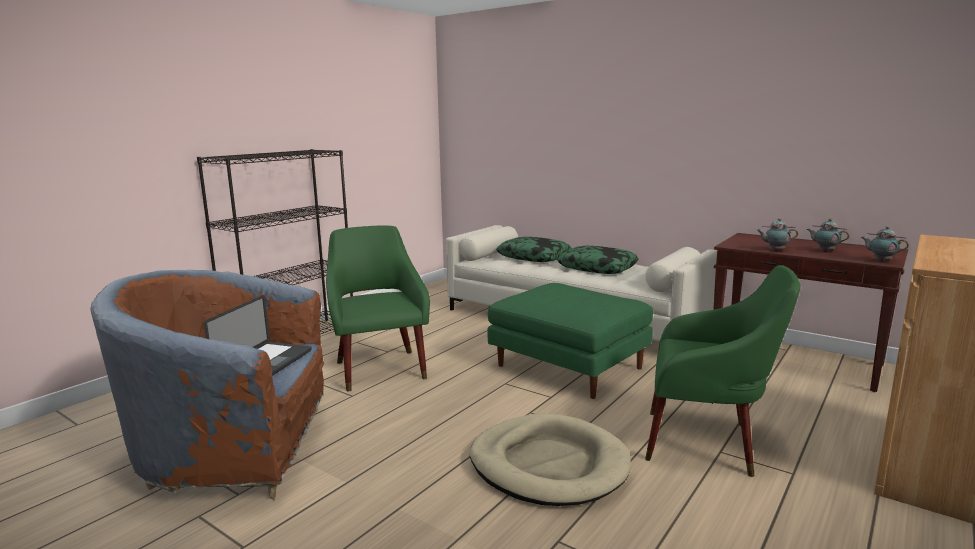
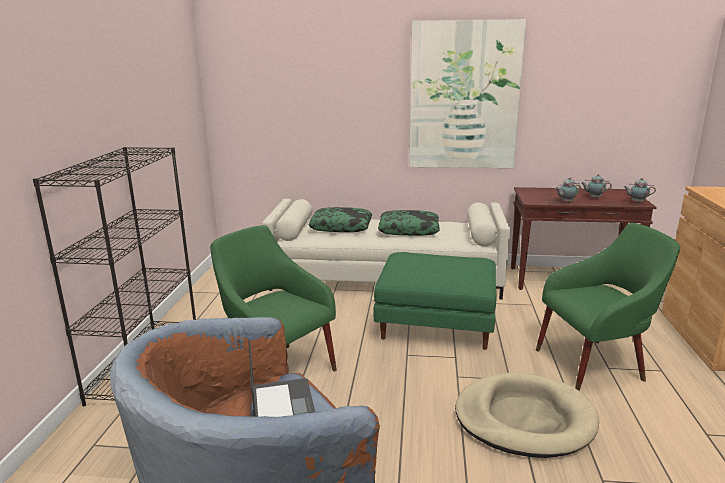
camera: 30 degrees left, 5 degrees up
(680, 119) = (464, 96): none -> picture

